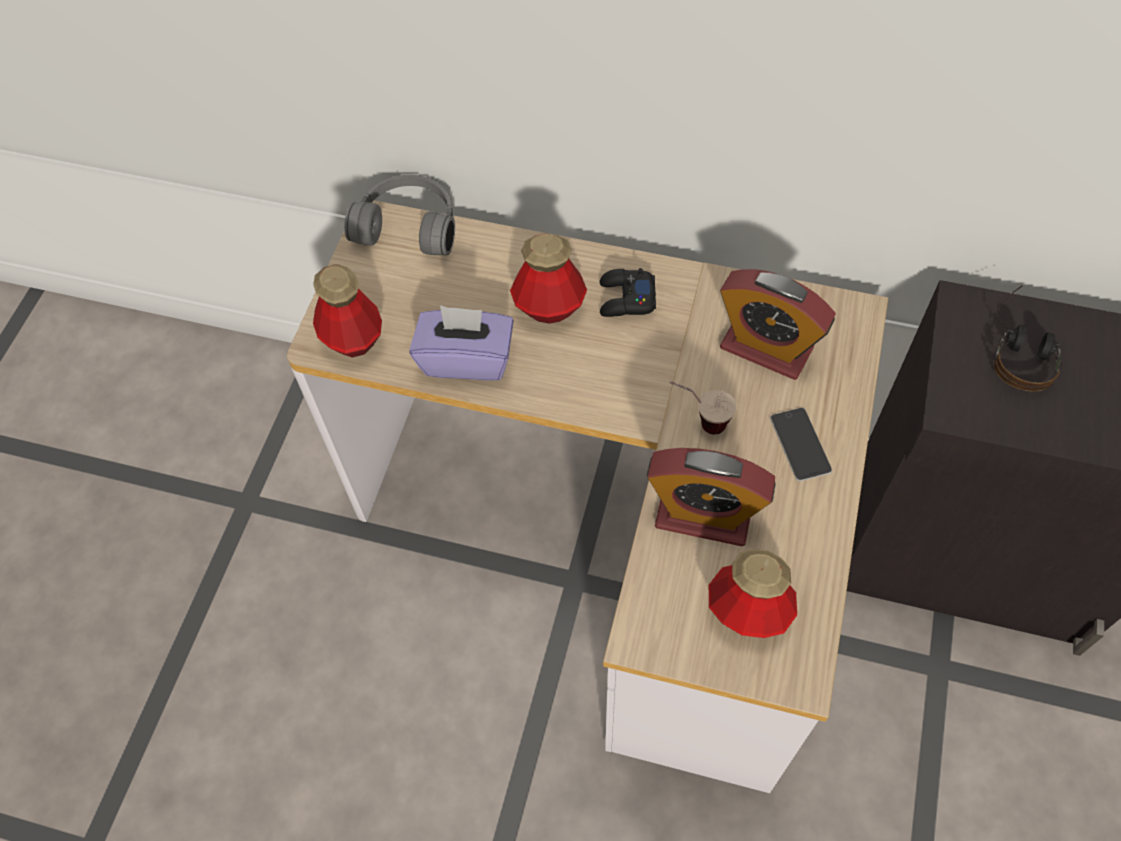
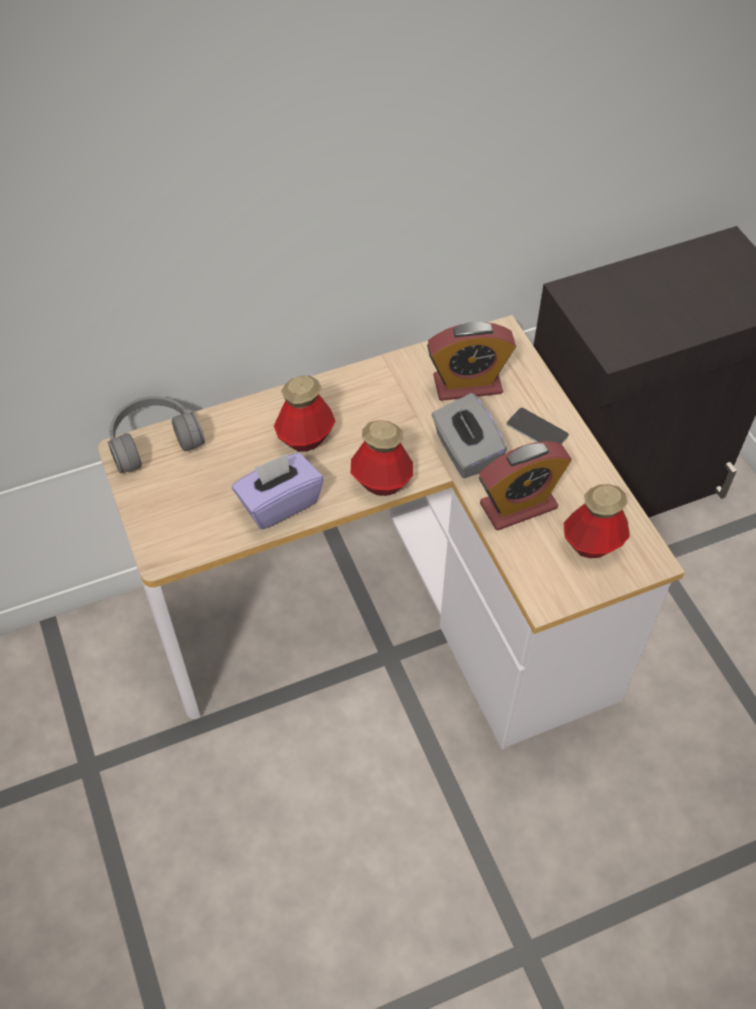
camera: 40 degrees left, 5 degrees down
(353, 338) = (183, 538): bottle -> bottle (381, 482)
(626, 299) = (352, 404): black game controller -> none
(698, 421) = (465, 452): cup -> grey tissue box
(1022, 349) = (622, 298): headphones -> none

